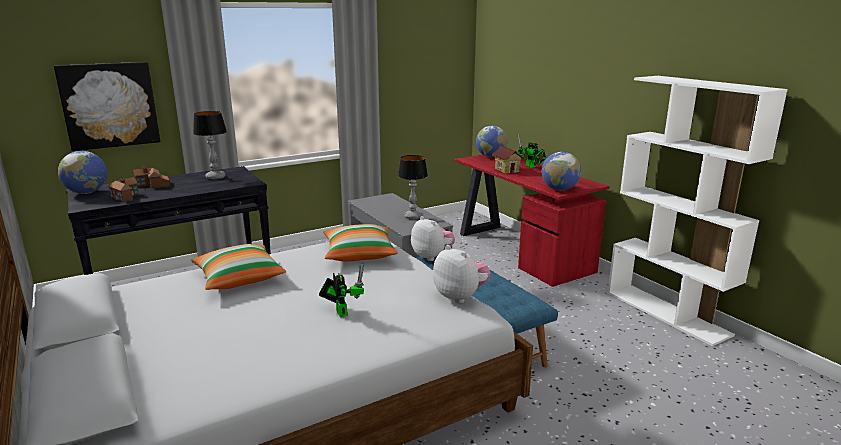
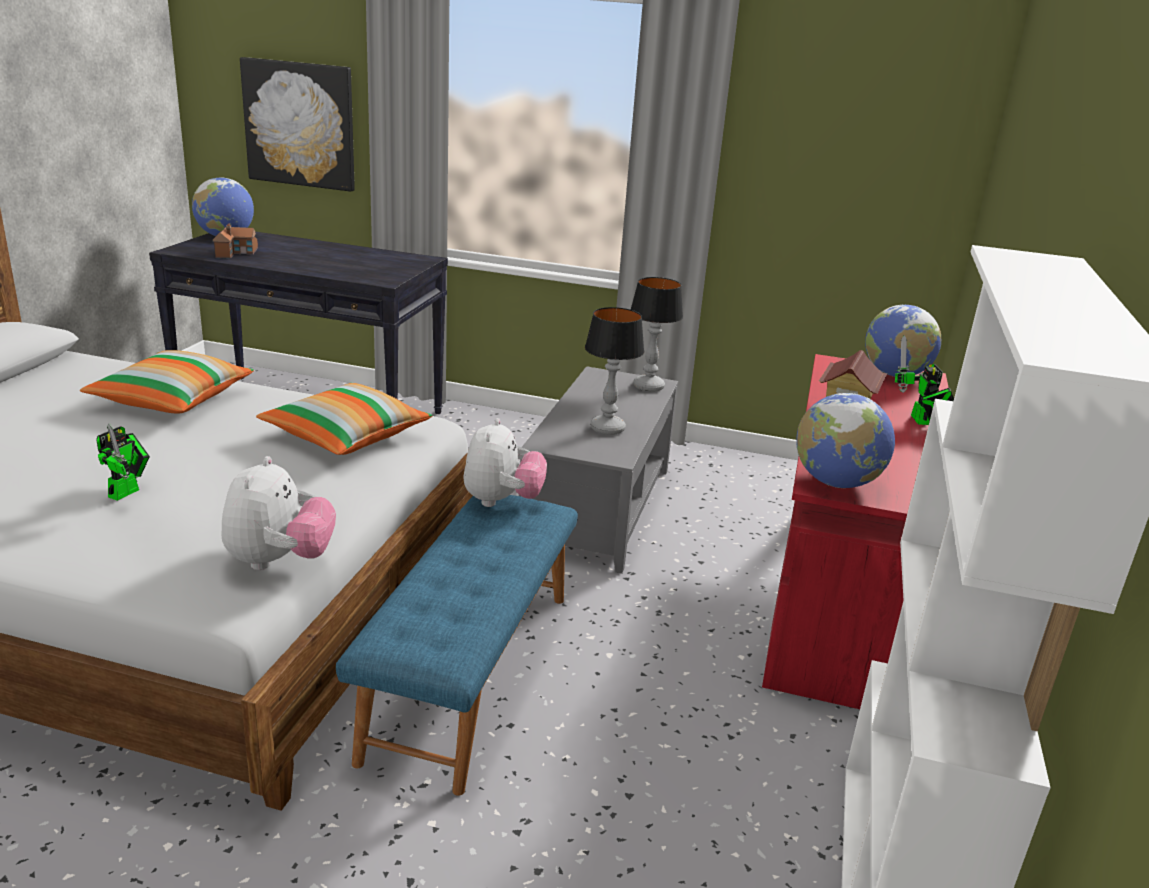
camera: 45 degrees right, 5 degrees up
(153, 185) = (296, 248): toy house -> none
(215, 177) = (374, 261): table lamp -> table lamp (648, 386)

